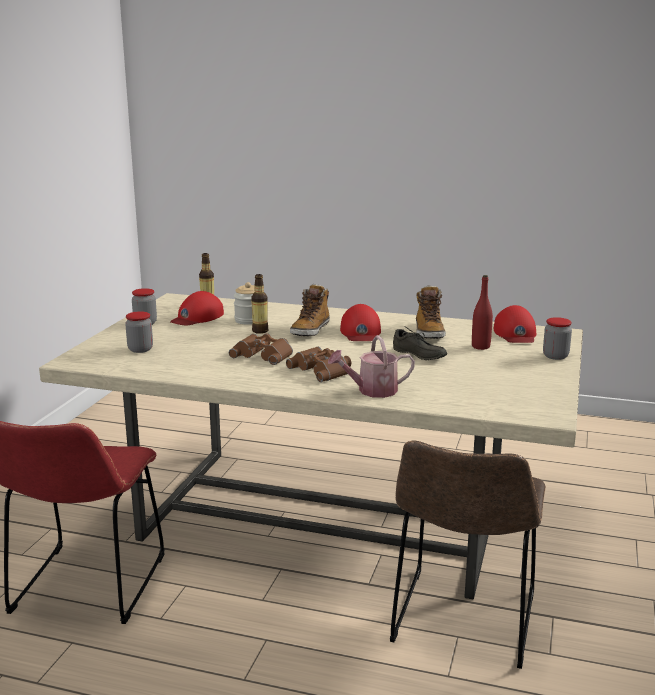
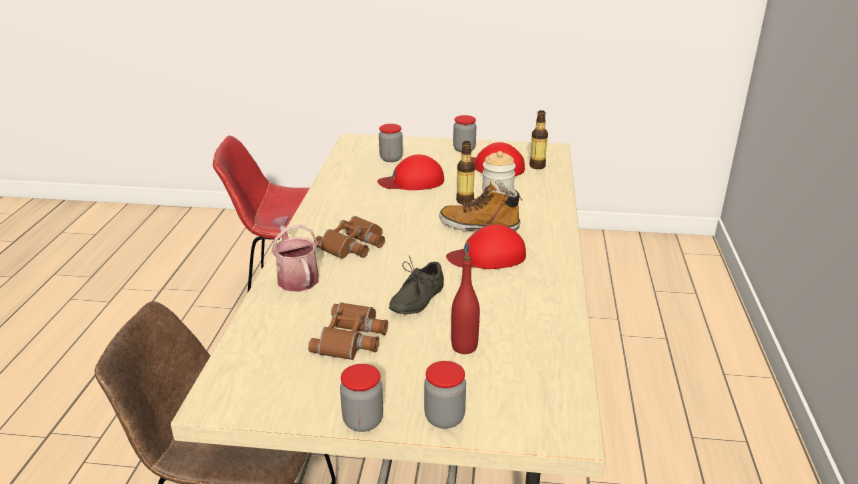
camera: 80 degrees right, 10 degrees up
(264, 354) = (392, 211): brown binoculars -> brown binoculars (352, 338)
(429, 332) = (508, 303): boot -> none
(515, 333) = (538, 380): red cap -> red cap (412, 181)
(562, 375) = (363, 421): none -> jar

